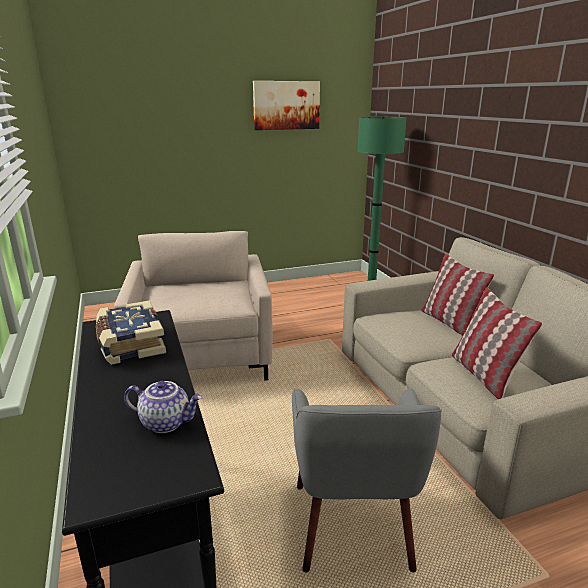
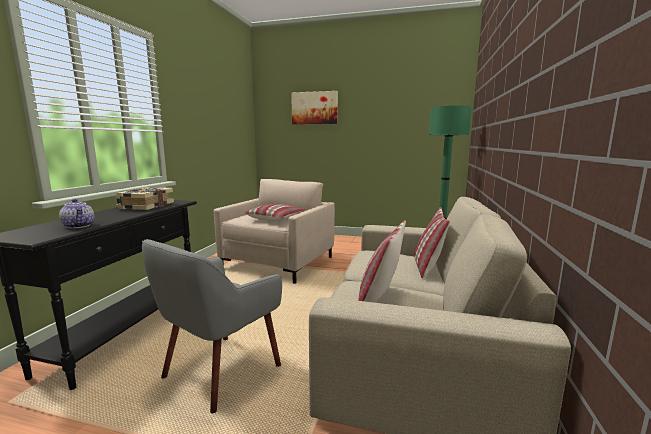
camera: 35 degrees right, 10 degrees down
(212, 297) = (275, 218): none -> pillow
(286, 105) = (398, 107): picture -> picture (314, 108)

